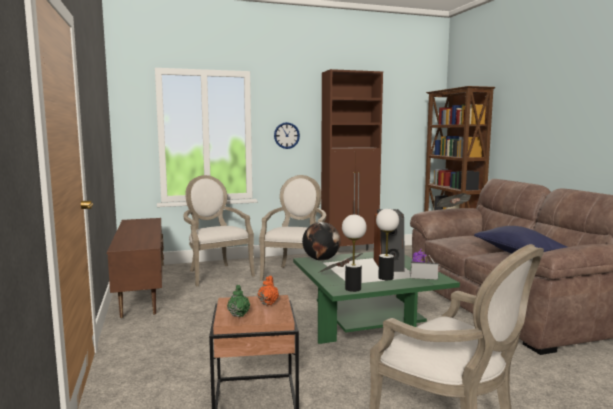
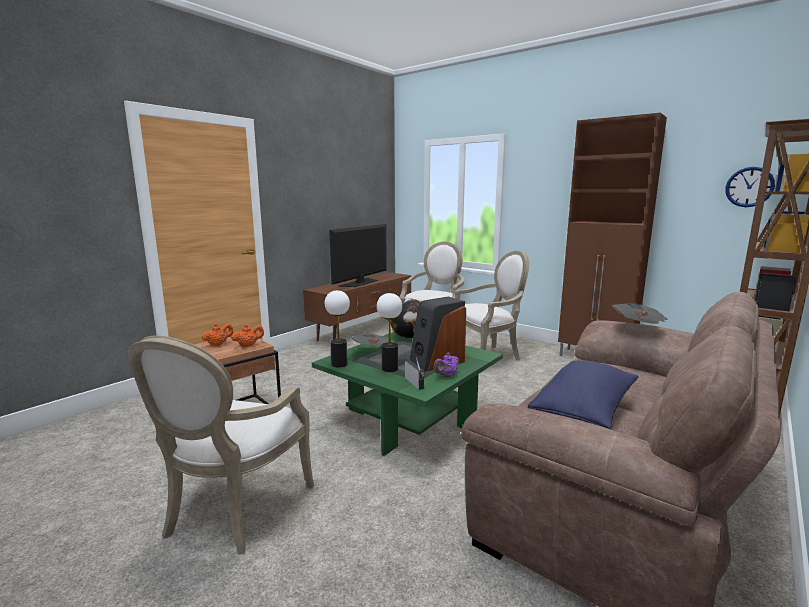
camera: 55 degrees right, 5 degrees up
(143, 232) = (360, 283): none -> television
(238, 314) = (218, 344): green teapot -> orange teapot
(286, 135) = (539, 204): wall clock -> wall clock (749, 187)

